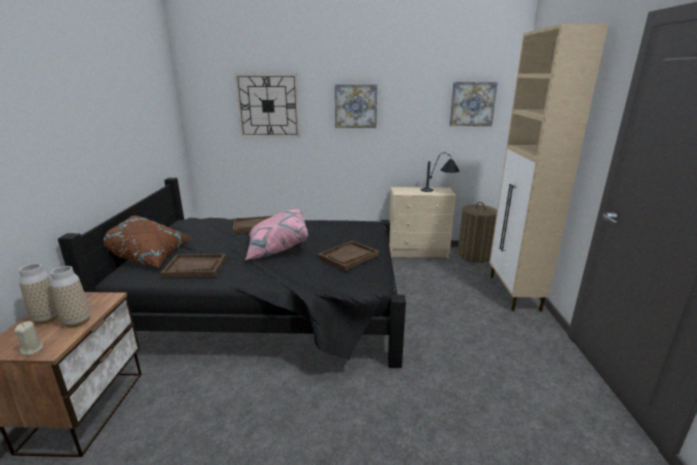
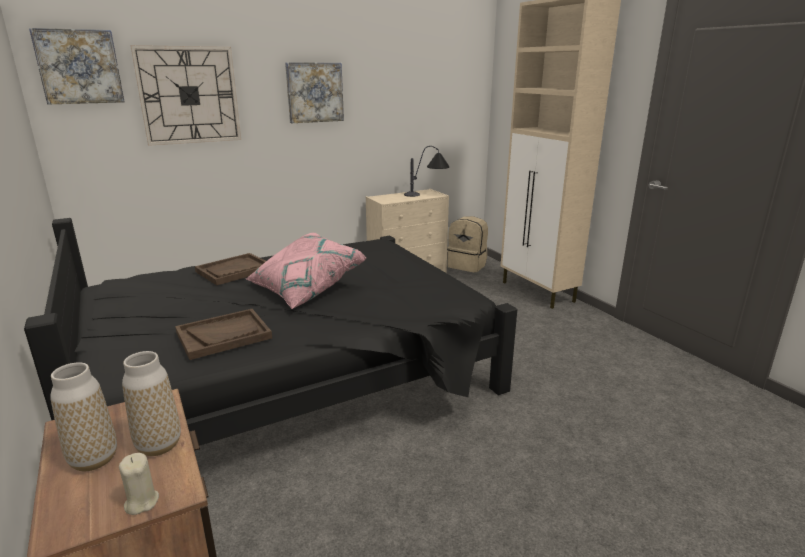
camera: 30 degrees left, 0 degrees up
(148, 255) = (115, 341): brown pillow -> none
(348, 257) = (408, 279): brown tray -> none
(472, 104) = (446, 86): picture -> picture (79, 67)
(474, 255) = (467, 265): laundry basket -> beige backpack

